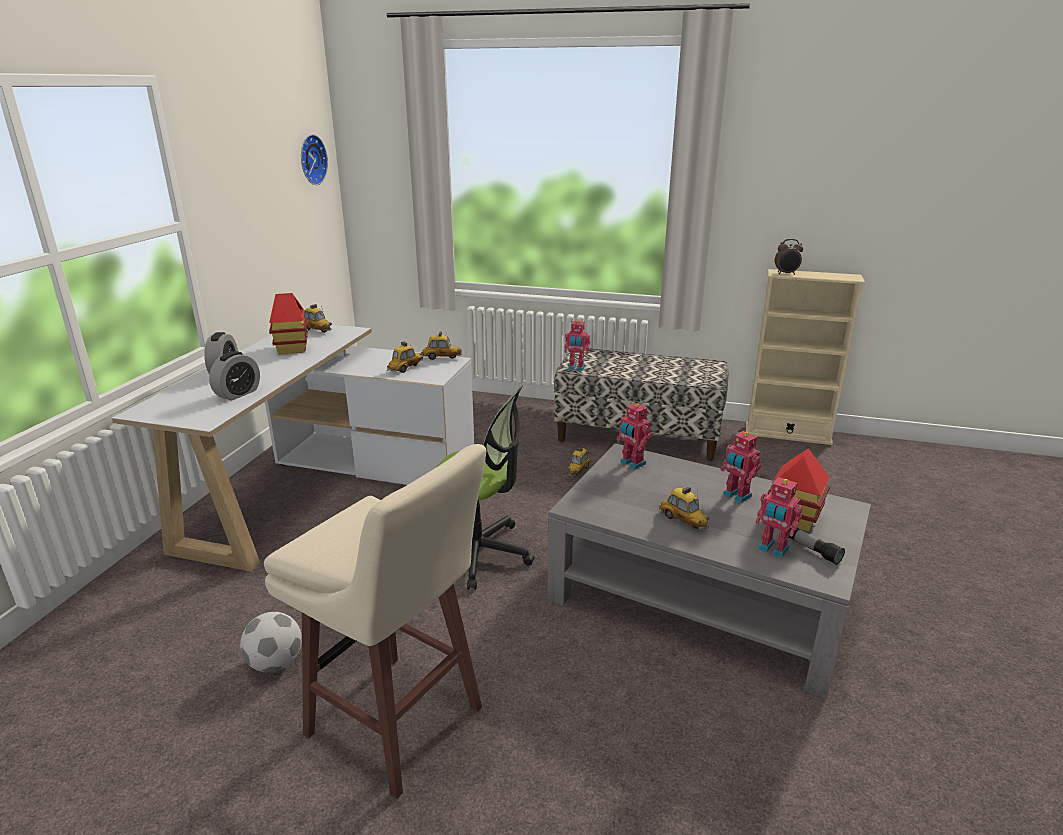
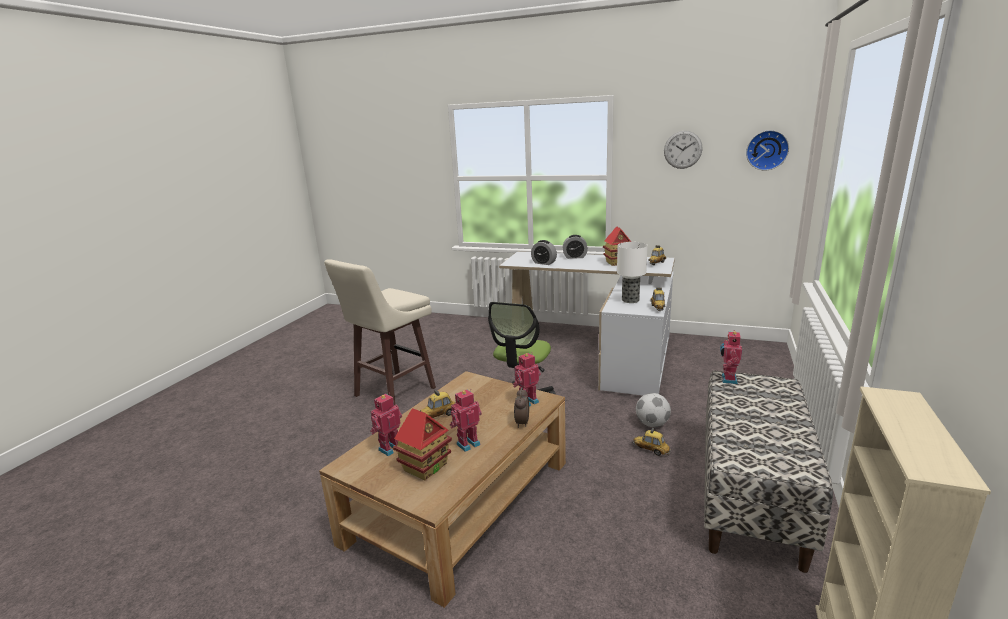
camera: 95 degrees right, 5 degrees down
(248, 167) = (682, 149): none -> wall clock
(275, 663) = (442, 362): football -> football (652, 424)
(406, 368) = (630, 300): toy car -> table lamp
(701, 595) = (459, 501): grey coffee table -> brown coffee table
(786, 274) = (888, 401): alarm clock -> alarm clock (521, 423)
(813, 551) = (378, 467): flashlight -> none

